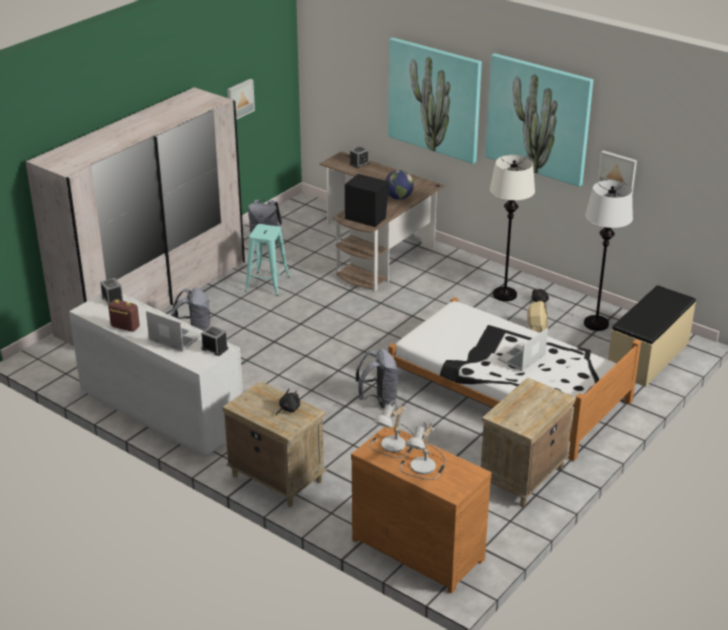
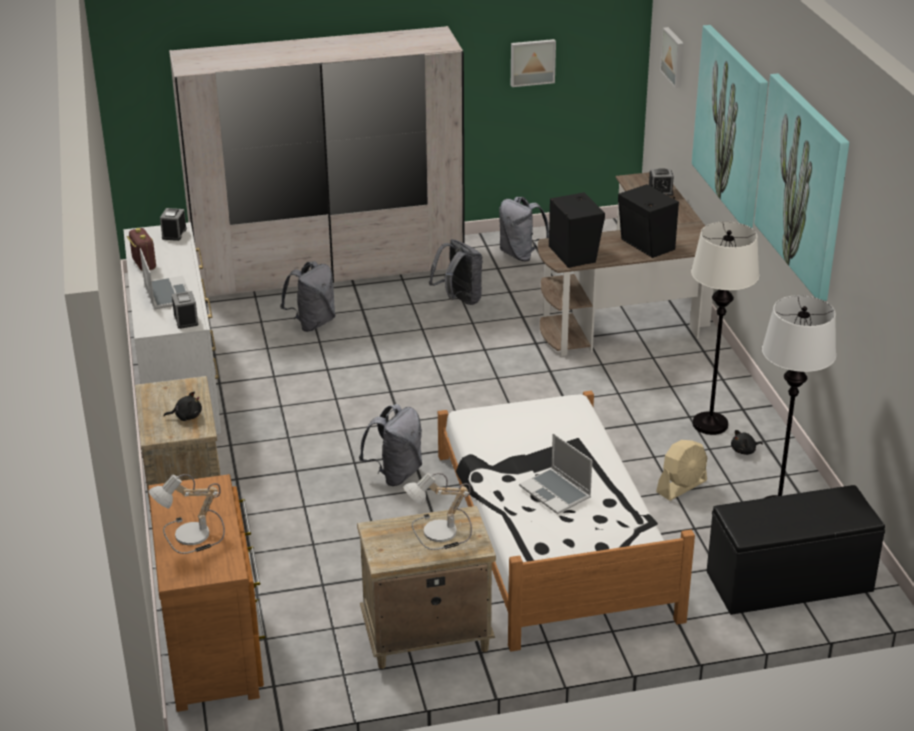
camera: 40 degrees right, 0 degrees up
(267, 284) = (459, 300): turquoise stool -> grey backpack
(394, 446) = (198, 500): table lamp -> table lamp (439, 534)
(398, 198) = (646, 245): globe -> black speaker
(522, 358) = (556, 492): laptop -> laptop turned 120 degrees counterclockwise
(617, 172) = (857, 295): picture -> picture (674, 57)
(649, 357) = (789, 582): beige bench -> black bench

